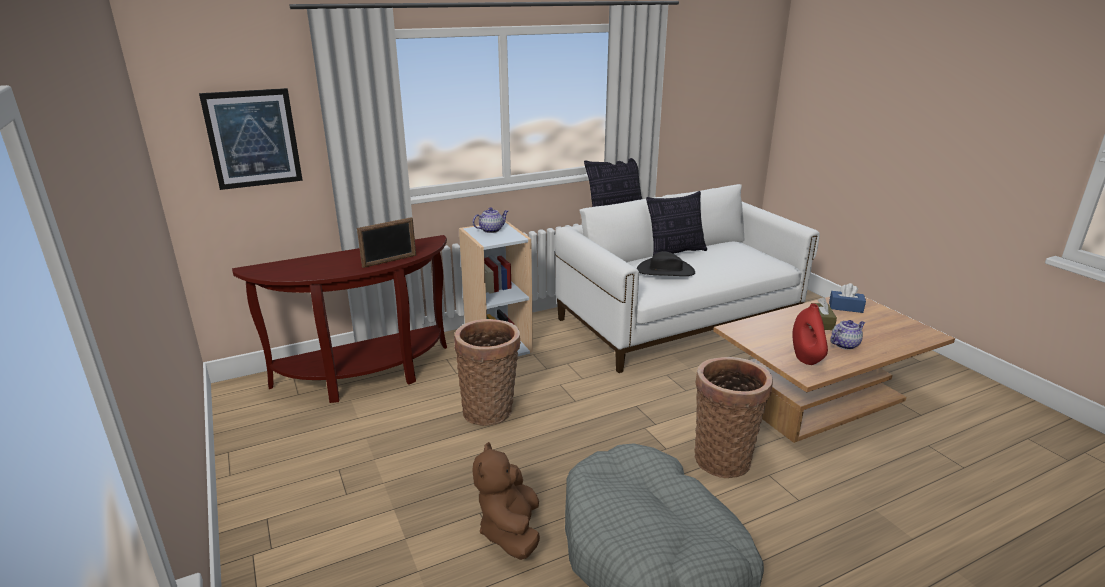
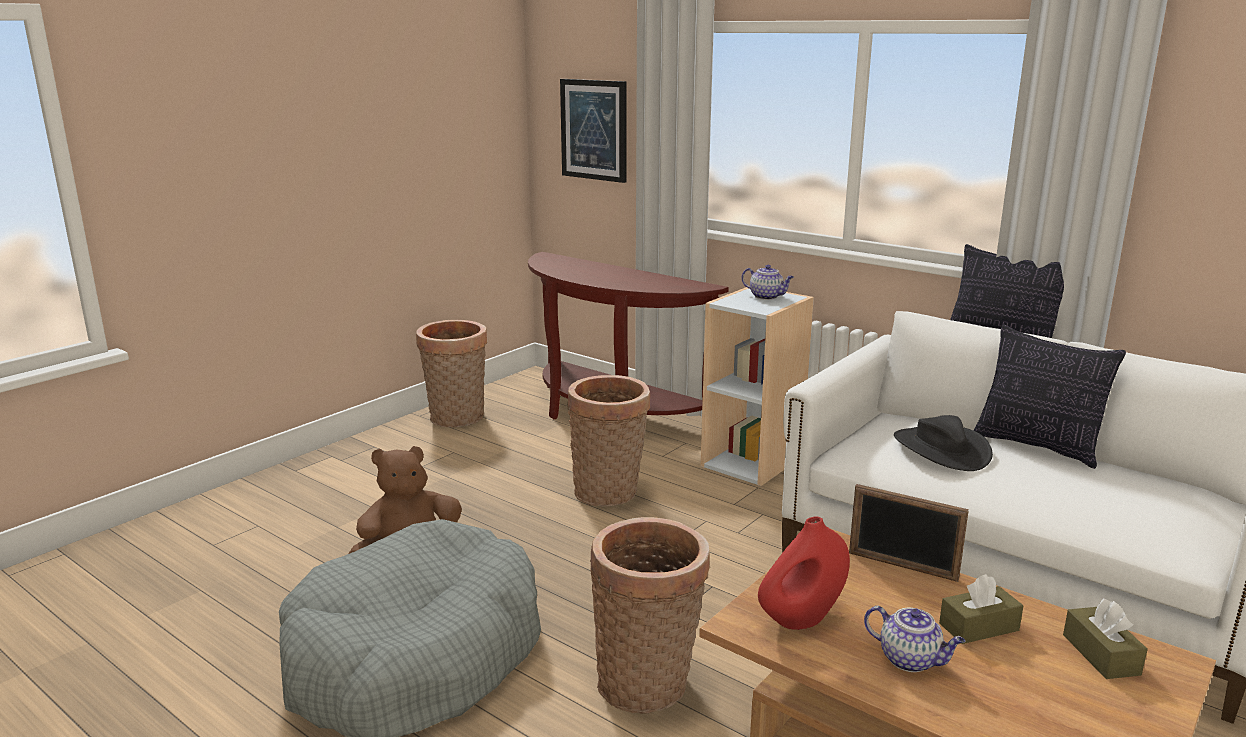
camera: 65 degrees right, 5 degrees down
(270, 453) = (457, 419): none -> basket
(389, 261) = (622, 285): picture frame -> picture frame (902, 566)
(845, 307) = (1101, 654): blue tissue box -> brown tissue box

